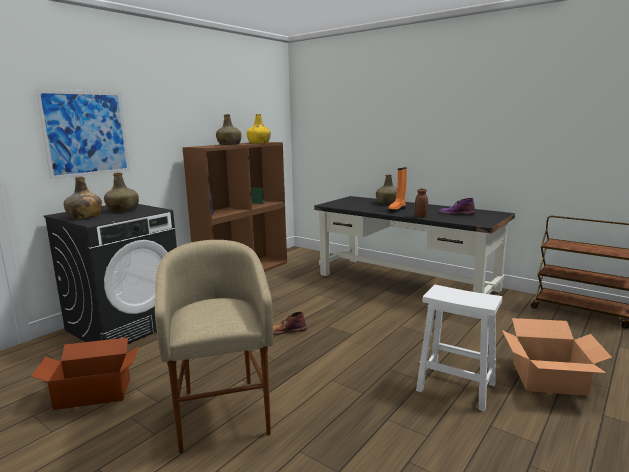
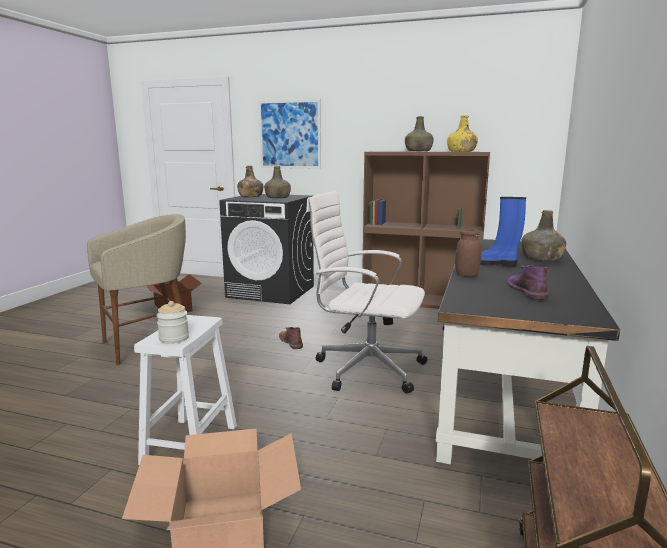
camera: 70 degrees right, 0 degrees up
(358, 310) = (366, 368): none -> white office chair
(397, 210) = (494, 264): orange boot -> blue boot
(482, 297) = (174, 338): none -> jar

